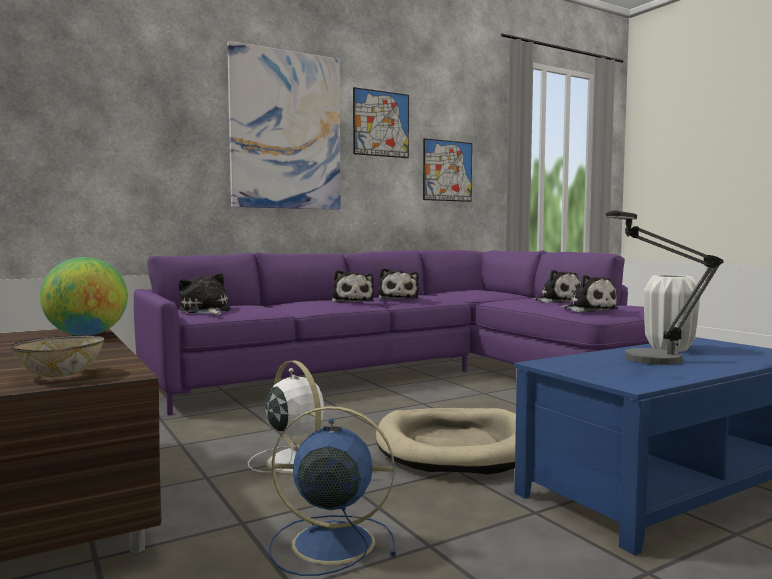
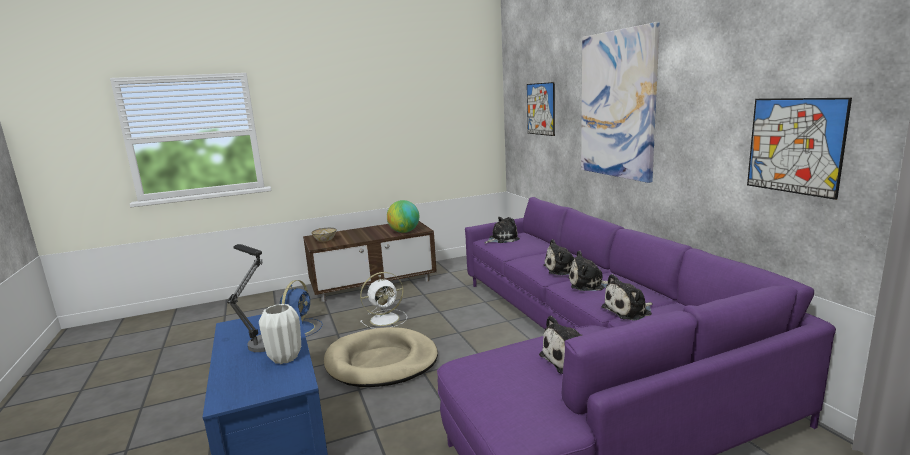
camera: 100 degrees right, 10 degrees up
(381, 124) = (700, 86): picture -> picture (540, 109)
(588, 310) = (488, 366): plush toy -> plush toy (629, 311)

